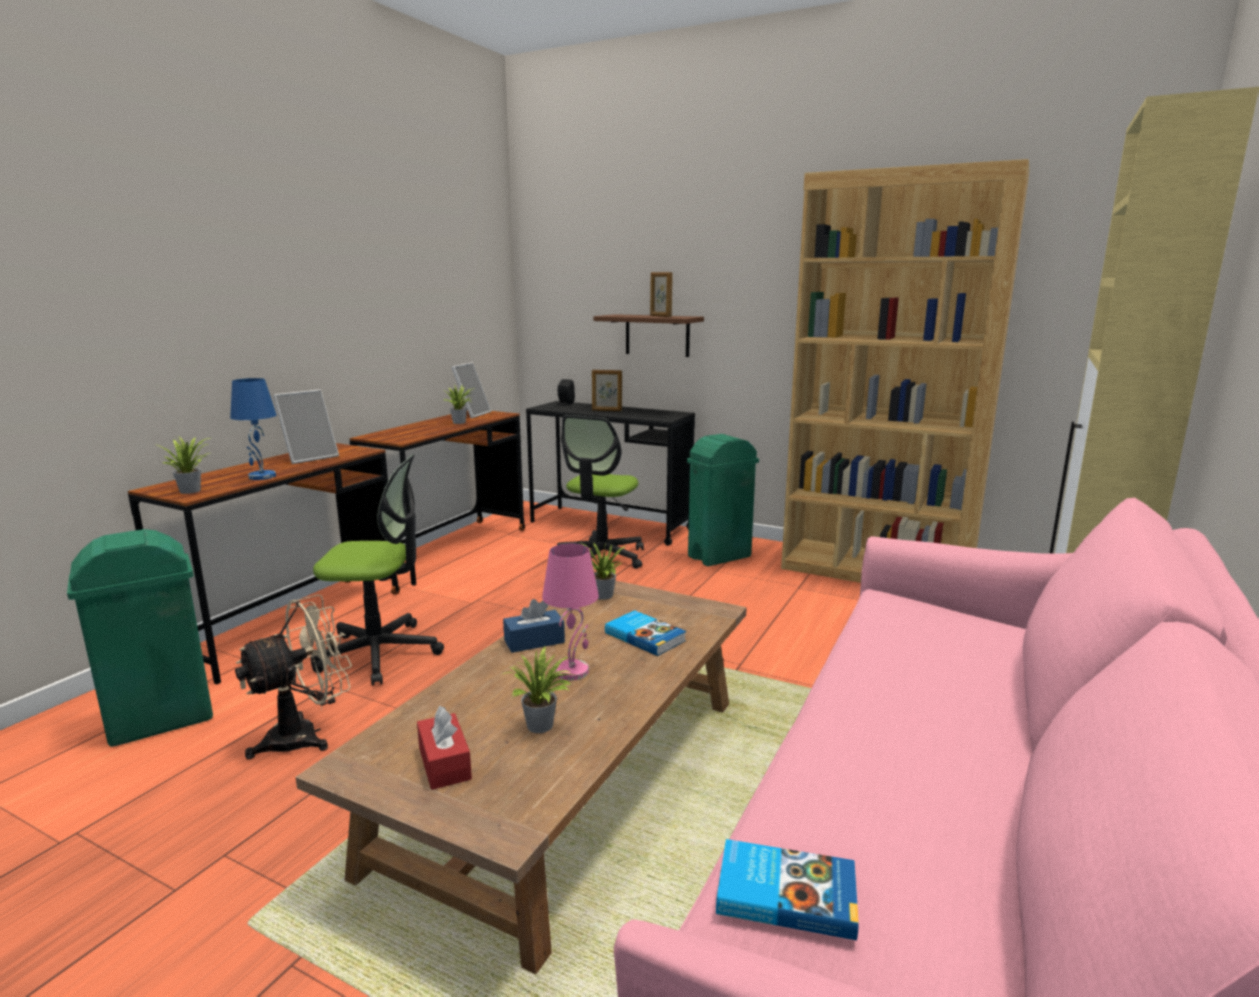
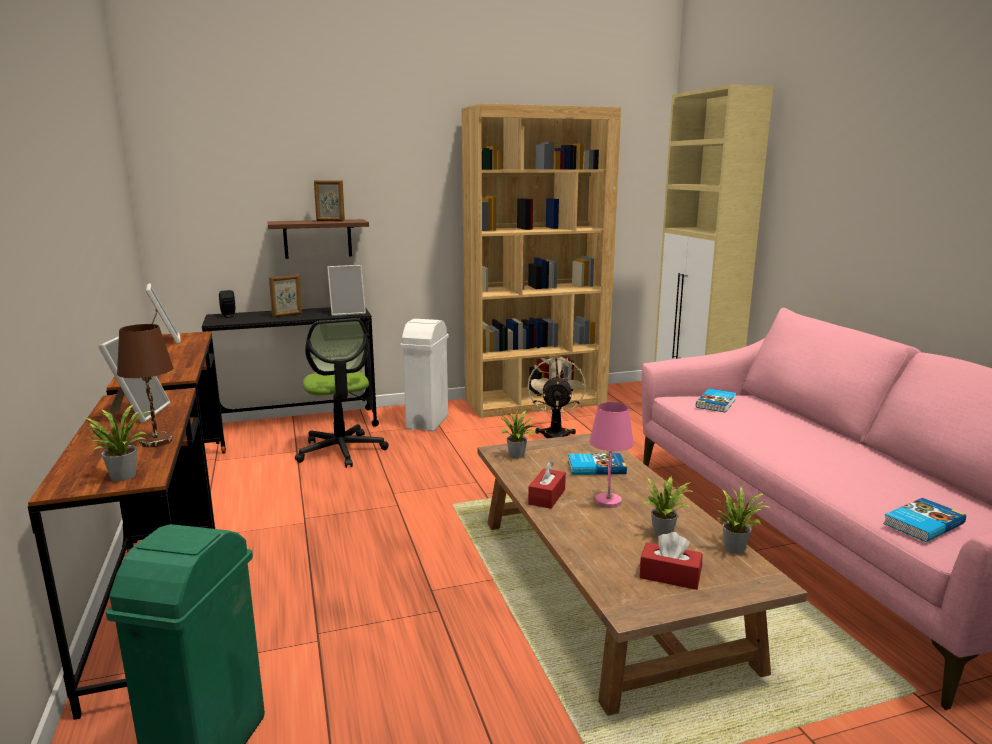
camera: 45 degrees left, 0 degrees up
(262, 477) = (157, 441): blue table lamp -> brown table lamp
(306, 735) = (382, 672): beige fan -> beige fan (555, 434)
(379, 653) = (307, 591): office chair -> none
(461, 422) = (182, 349): potted plant -> potted plant (735, 547)
(534, 641) = (547, 497): blue tissue box -> red tissue box
(658, 416) = (348, 312): none -> picture frame
(718, 556) = (427, 423): green trash can -> white trash can
(920, 620) = (717, 403): none -> book

